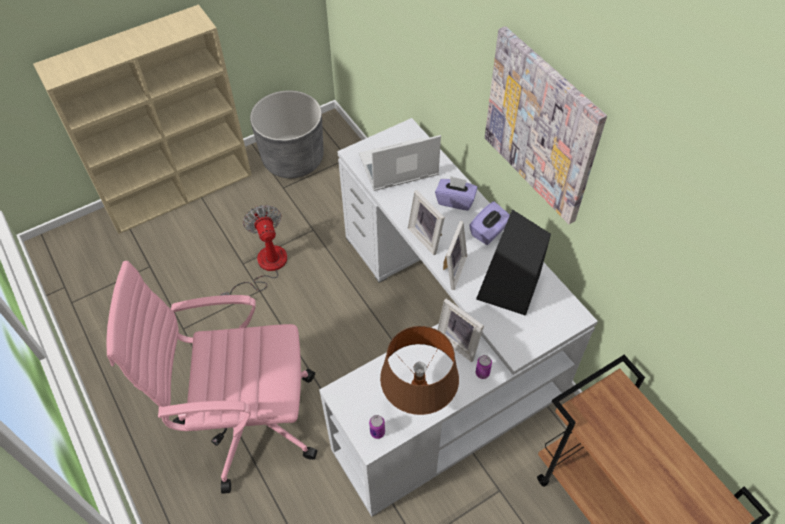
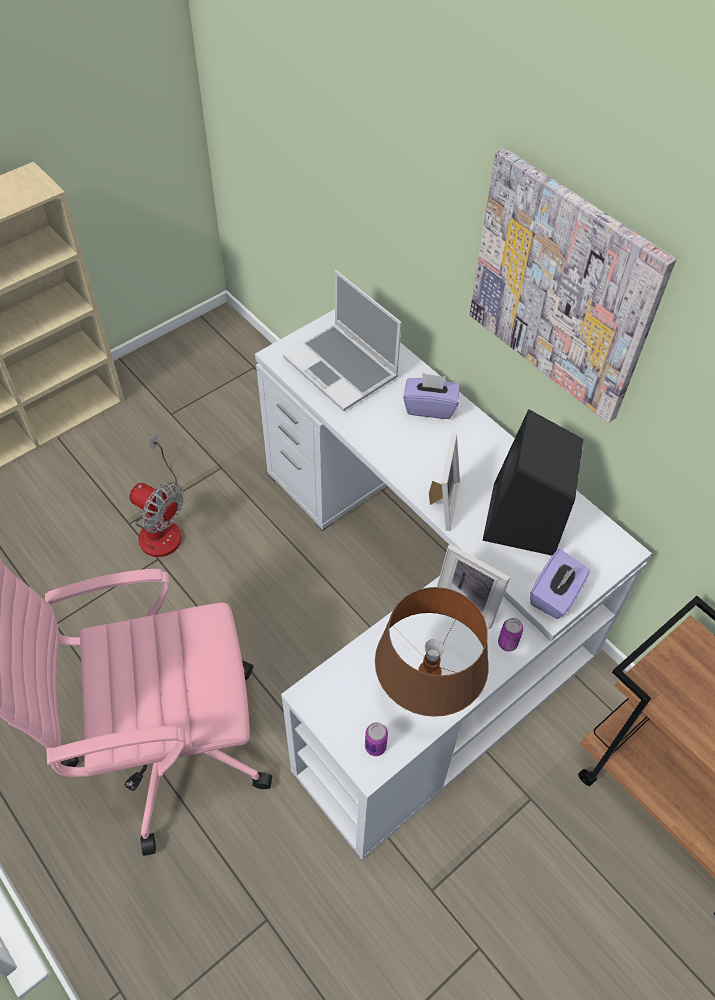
camera: 10 degrees left, 0 degrees up
(265, 267) = (161, 525): fan -> fan turned 150 degrees clockwise
(293, 159) = (179, 374): grey planter -> none
(398, 167) = (342, 368): laptop -> laptop turned 105 degrees counterclockwise
(428, 237) = (401, 460): picture frame -> none
(489, 232) = (483, 445): purple tissue box -> purple tissue box (555, 595)

